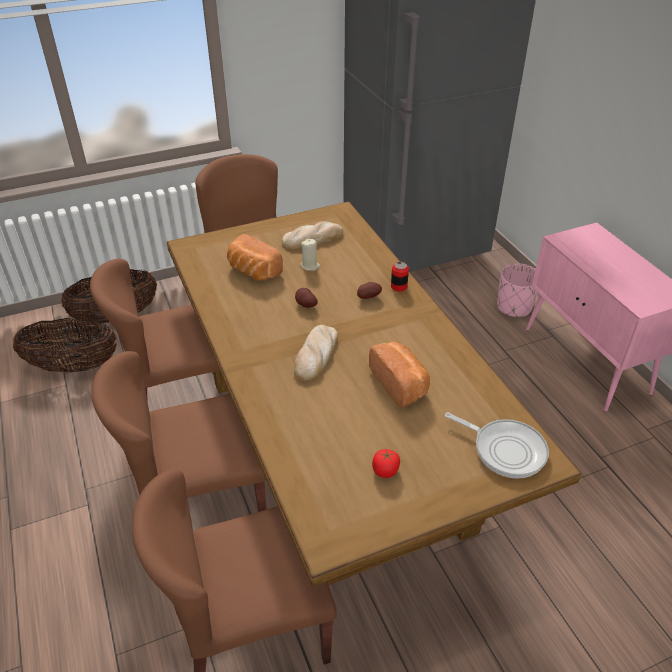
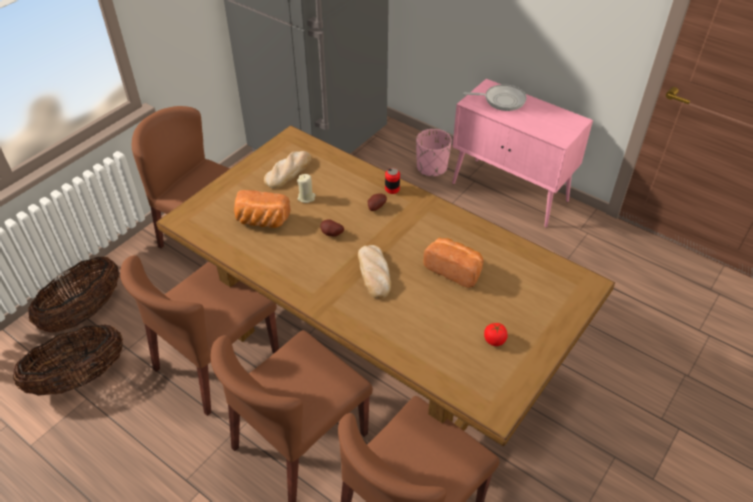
camera: 30 degrees left, 5 degrees up
(505, 449) = (559, 287): frying pan -> frying pan (502, 100)

